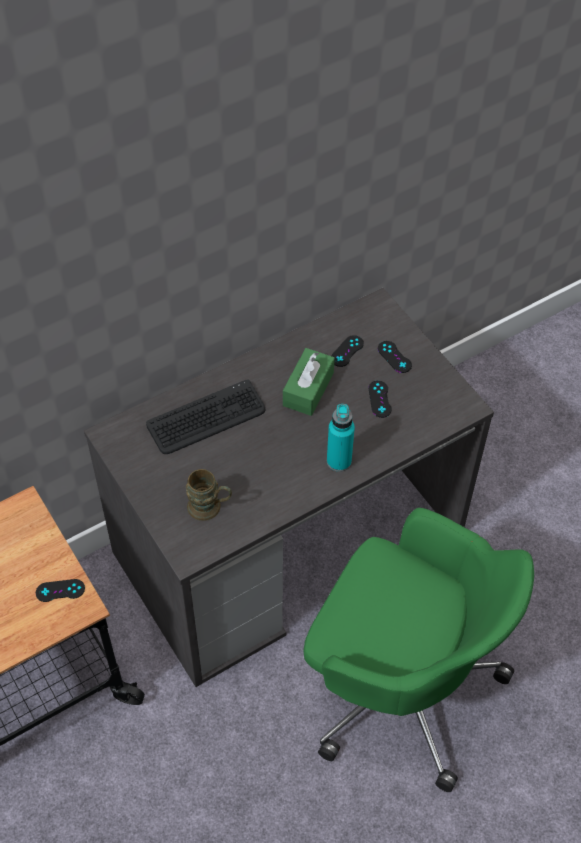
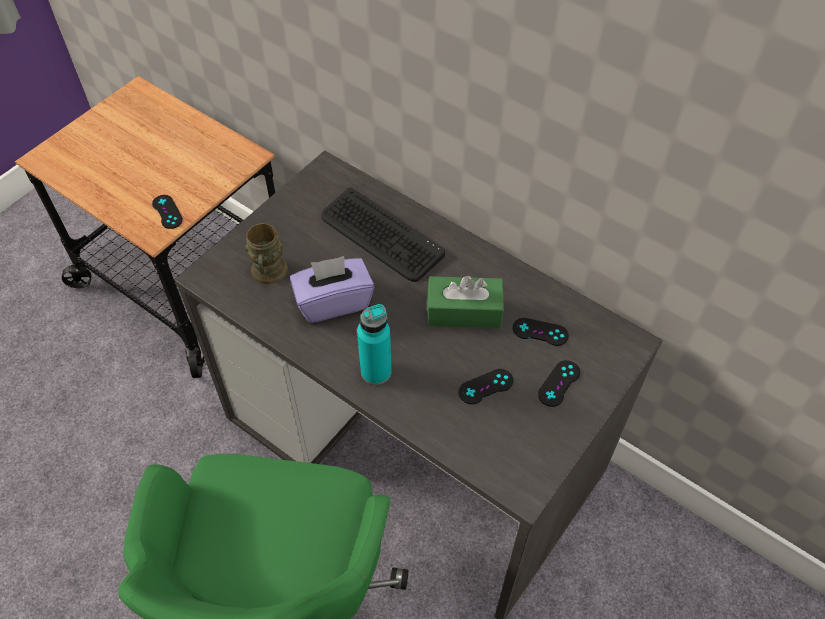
camera: 70 degrees right, 0 degrees up
(259, 470) = (333, 301): none -> purple tissue box

